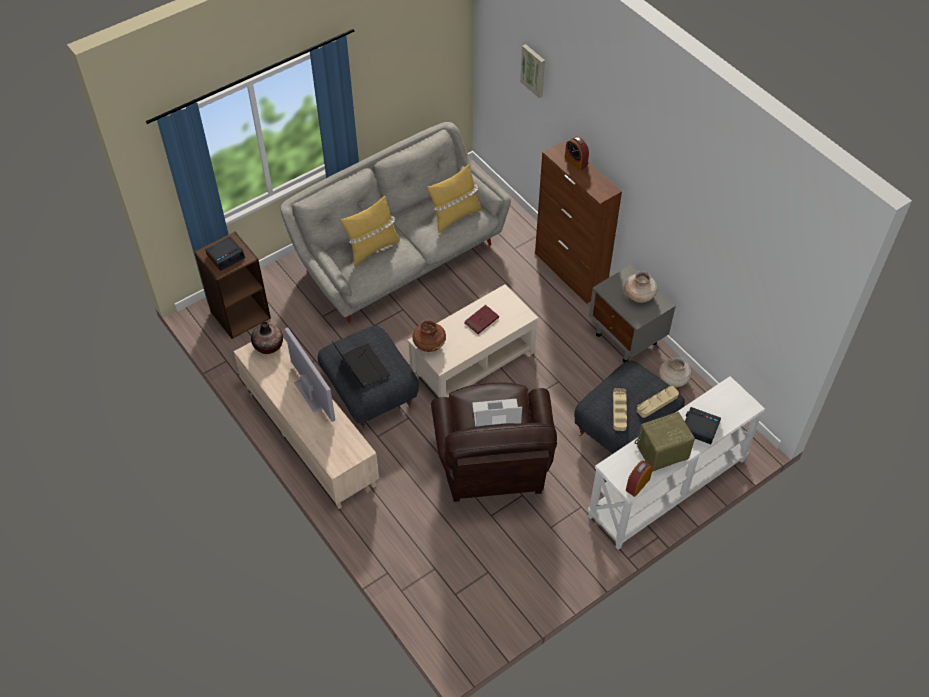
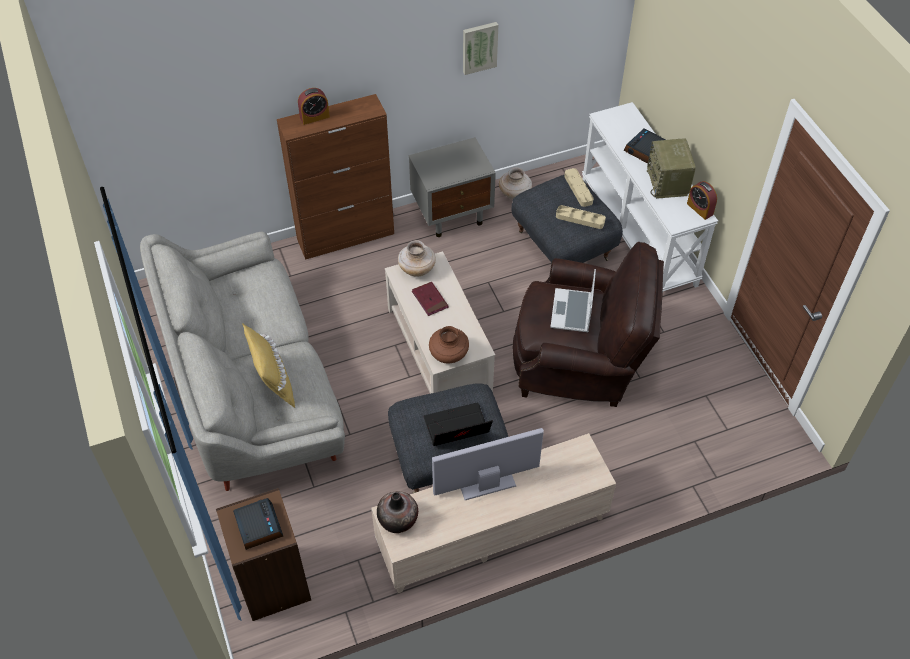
camera: 75 degrees left, 0 degrees up
(454, 216) = (259, 292): yellow pillow -> none
(534, 70) = (198, 87): picture -> picture (479, 47)
(639, 296) = (453, 159): beige vase -> beige vase (417, 269)

